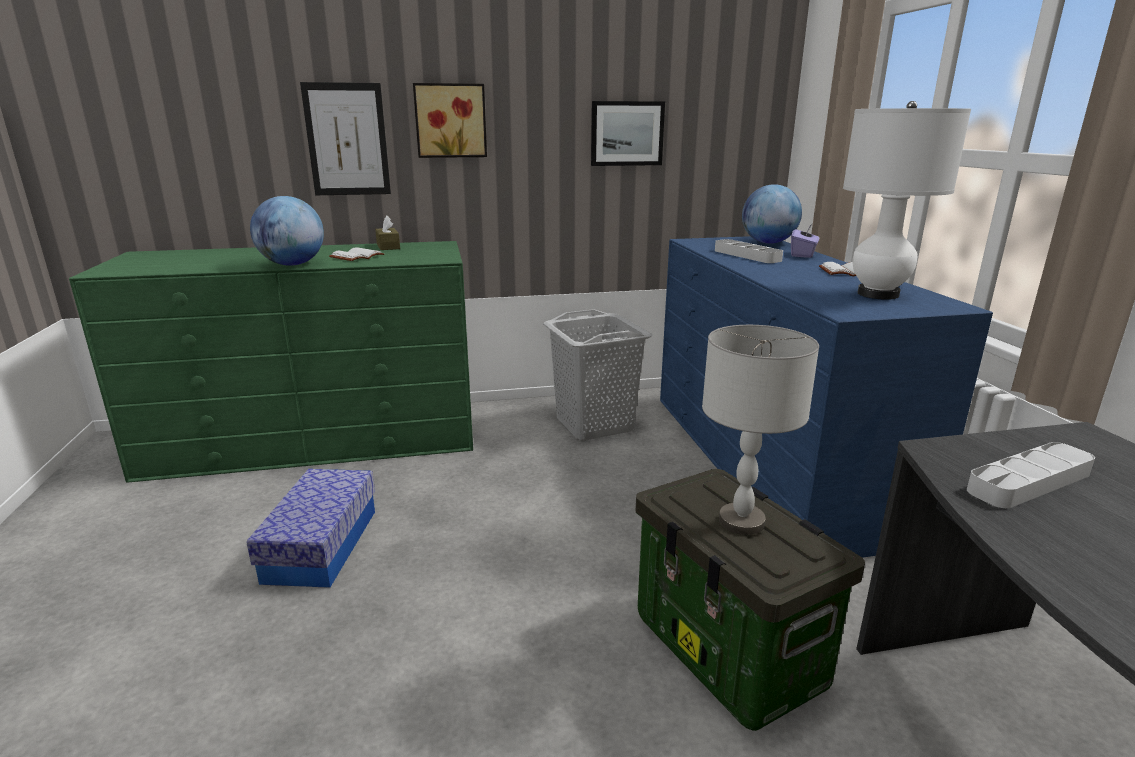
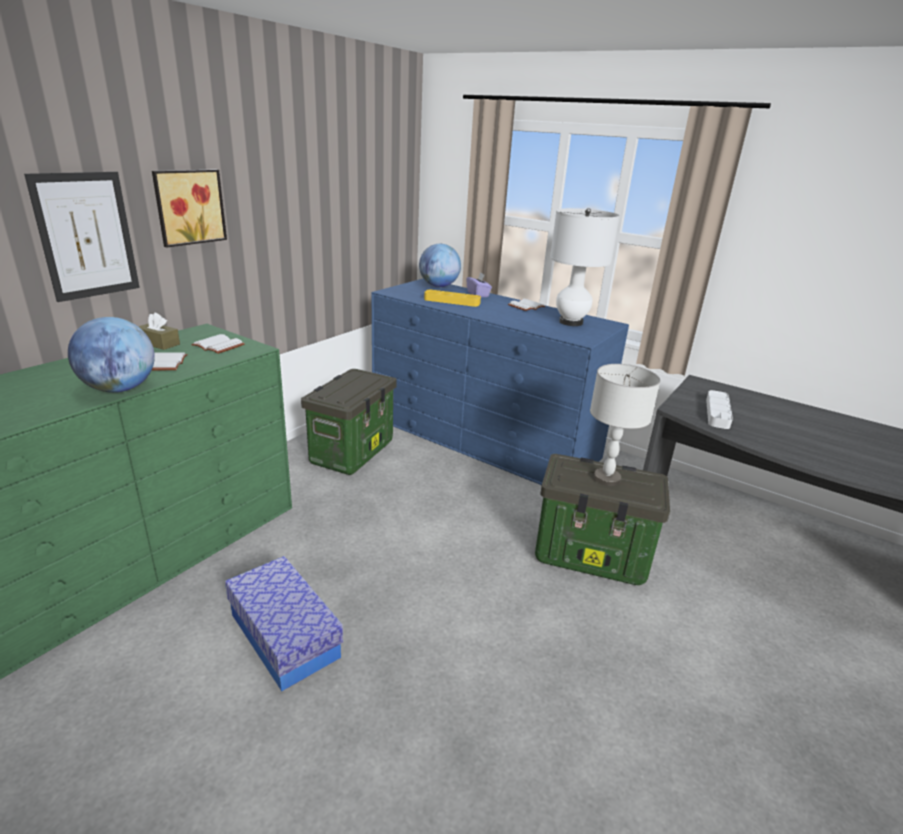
camera: 45 degrees left, 5 degrees up
(421, 253) = (217, 346): none -> white book
(594, 424) = (352, 452): grey laundry basket -> storage box
(627, 133) = (325, 207): picture -> none
(747, 255) = (452, 301): grey tray -> yellow tray

